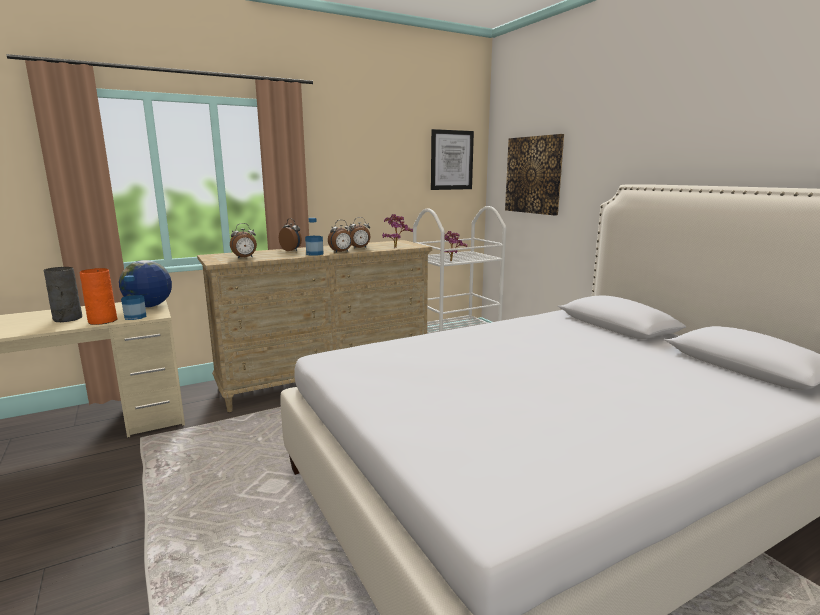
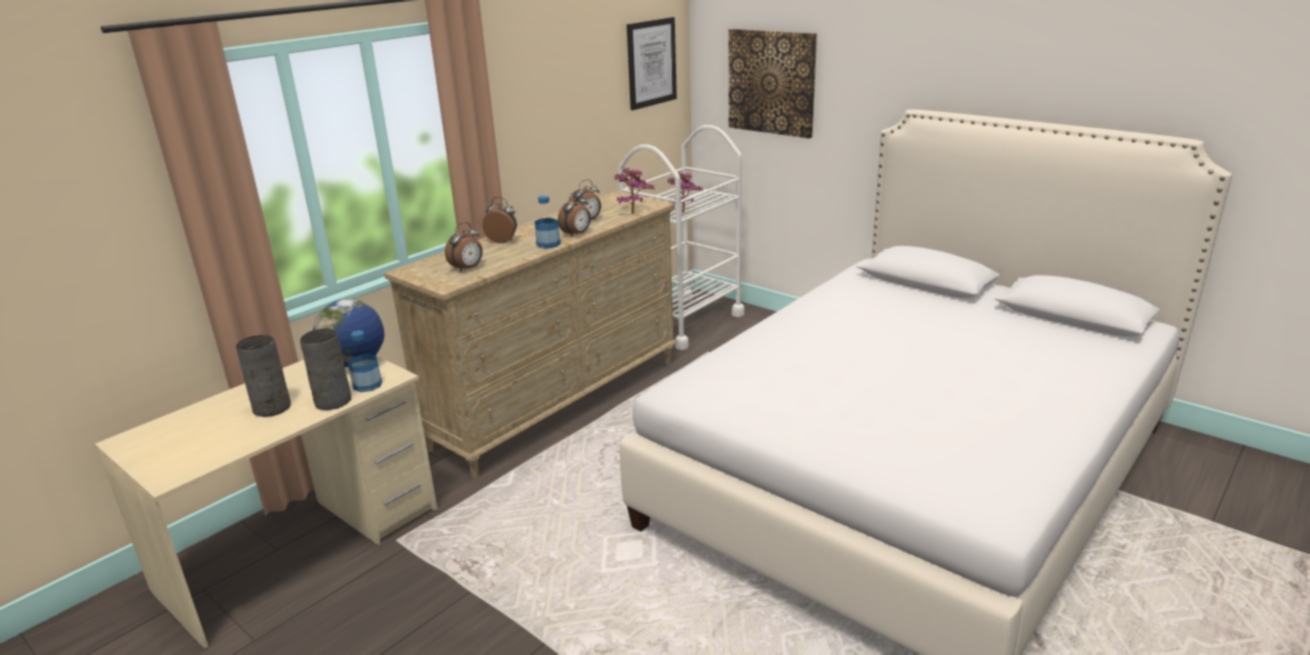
camera: 20 degrees left, 10 degrees up
(102, 321) = (332, 401): orange vase -> grey vase

